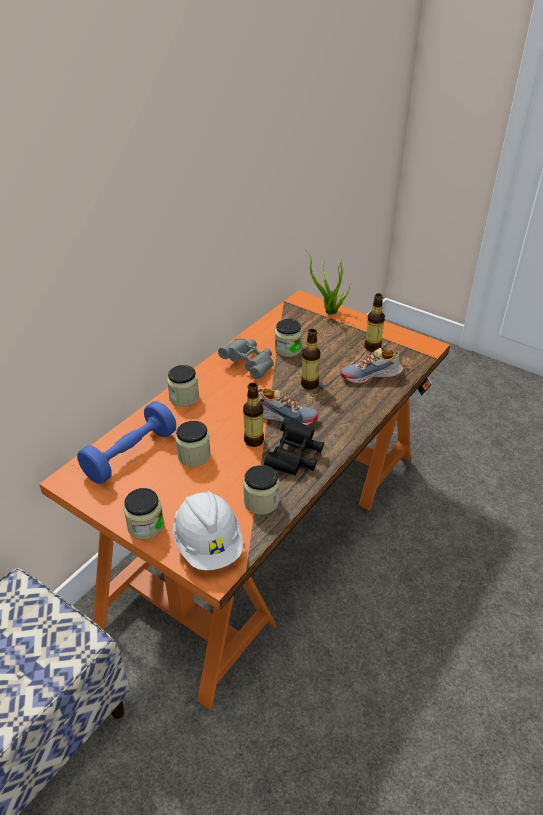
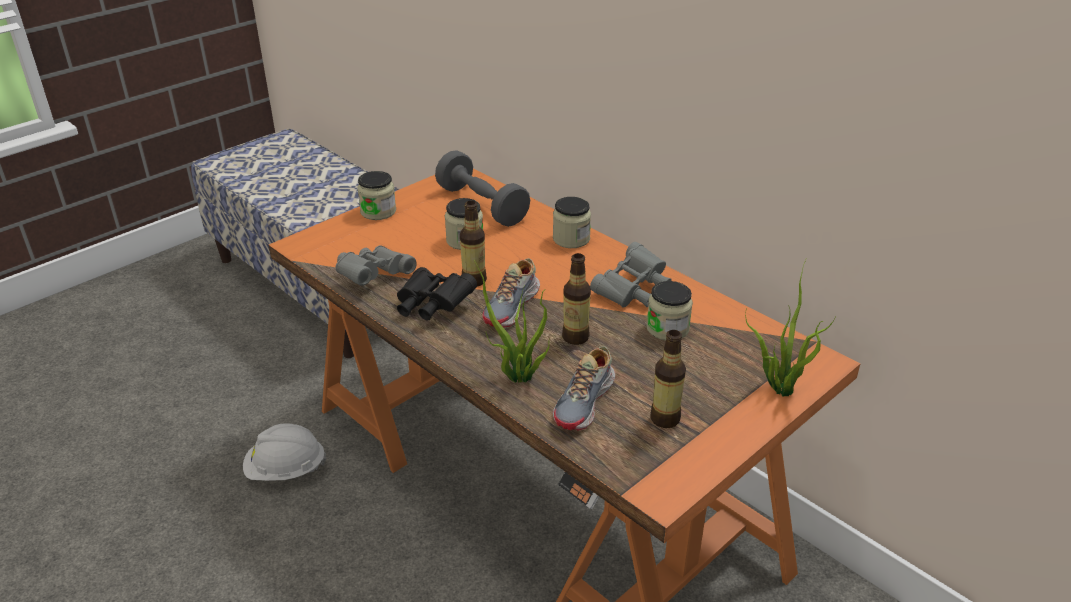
camera: 100 degrees right, 5 degrees down
(131, 455) = (482, 205): blue dumbbell -> grey dumbbell
(209, 545) = (334, 242): white hard hat -> white hard hat (286, 470)
(261, 502) = (373, 276): jar -> grey binoculars
(361, 404) = (517, 378): none -> potted plant
(371, 375) = (585, 402): shoe -> shoe turned 150 degrees counterclockwise

